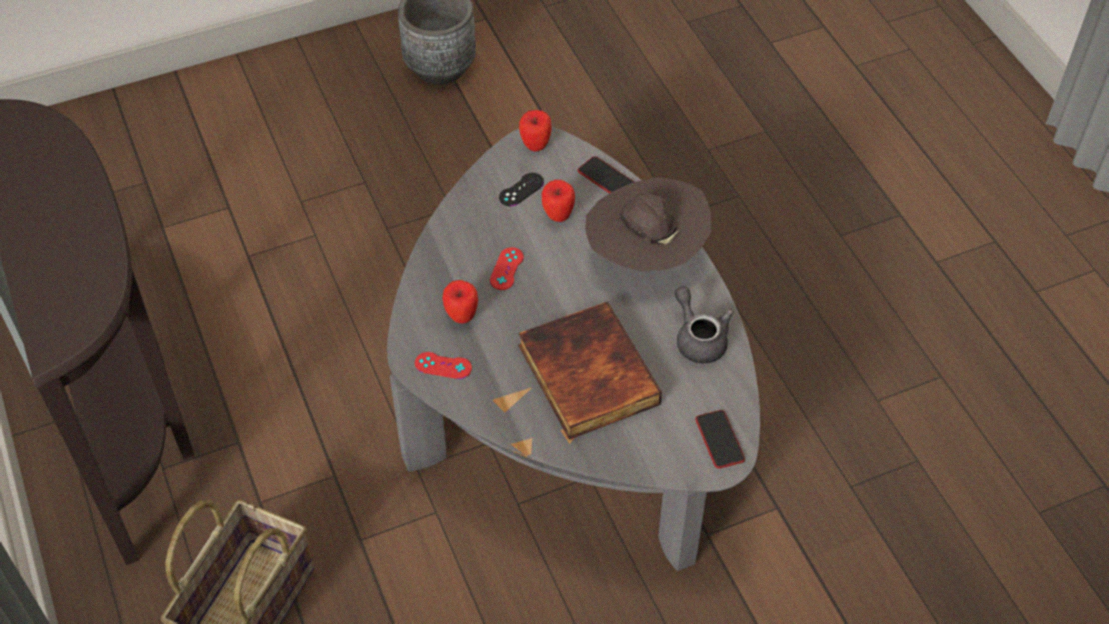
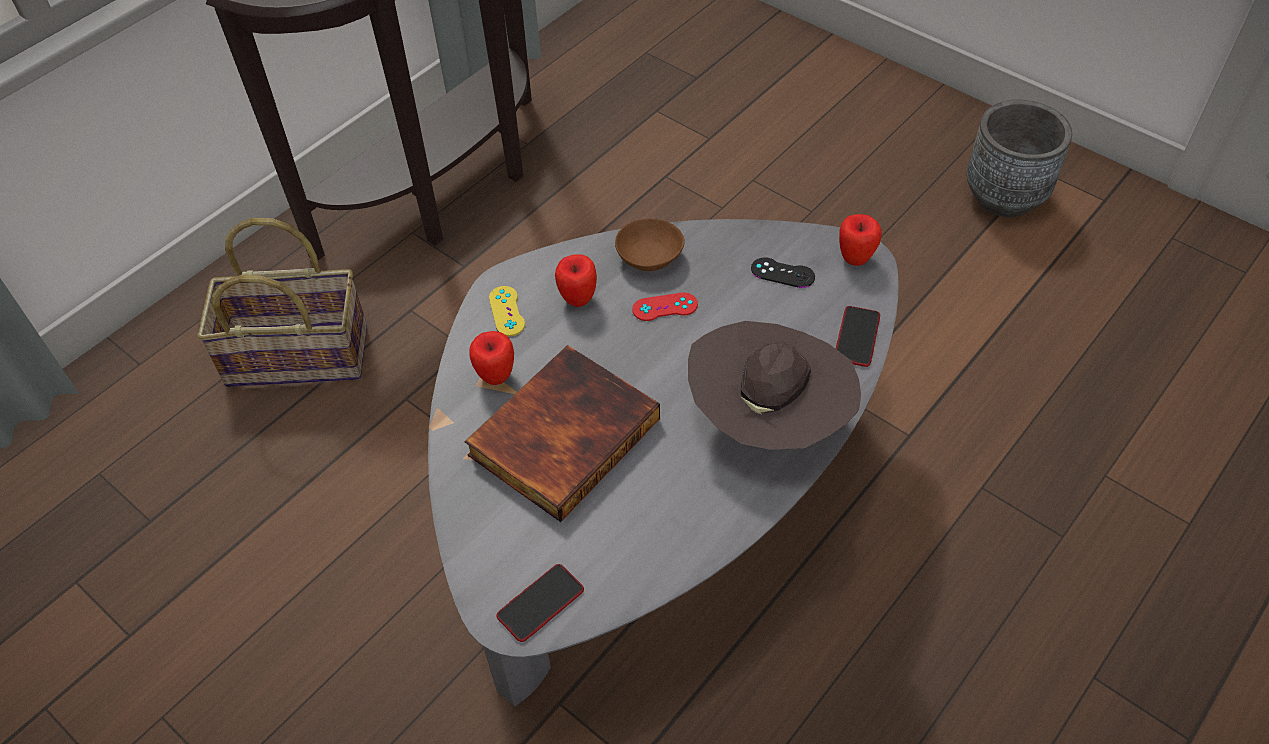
camera: 65 degrees right, 0 degrees up
(443, 366) = (507, 311): red game controller -> yellow game controller
(448, 256) = (650, 255): none -> brown bowl
(558, 216) = (769, 318): apple -> apple (496, 375)
(698, 338) = (679, 522): grey teapot -> none

